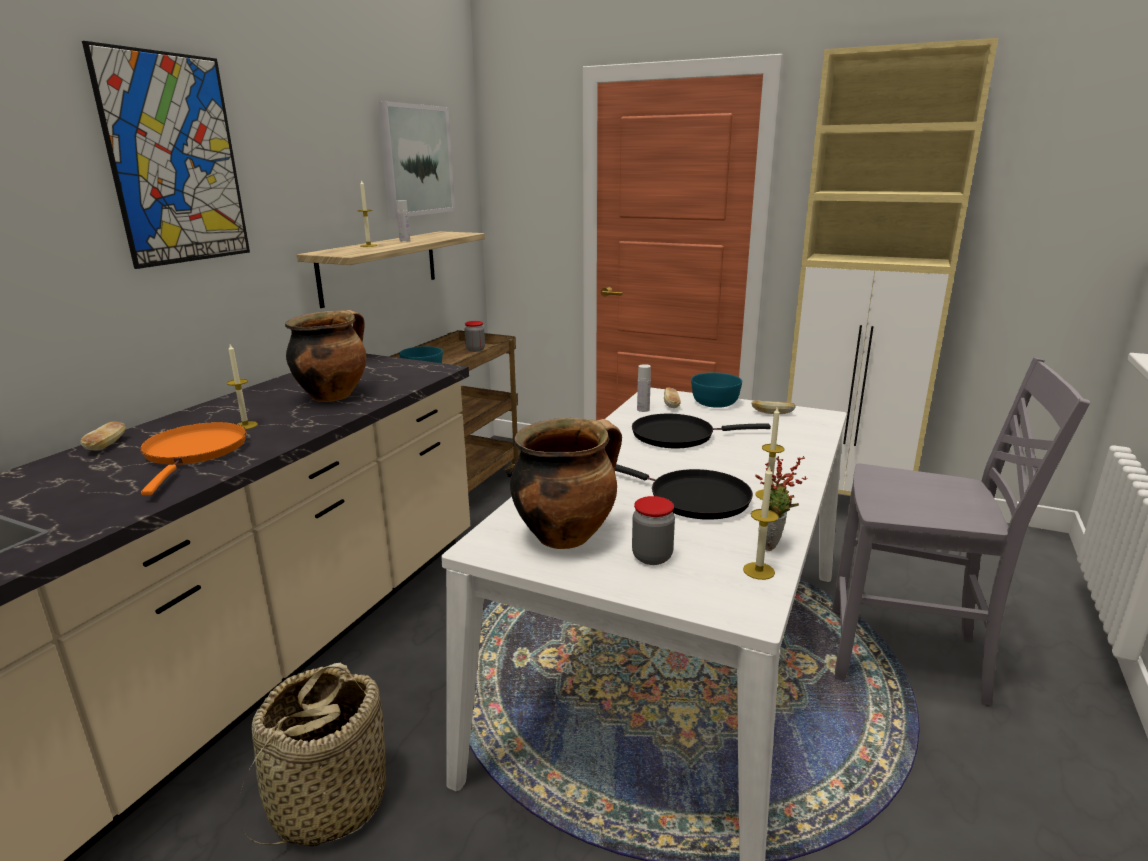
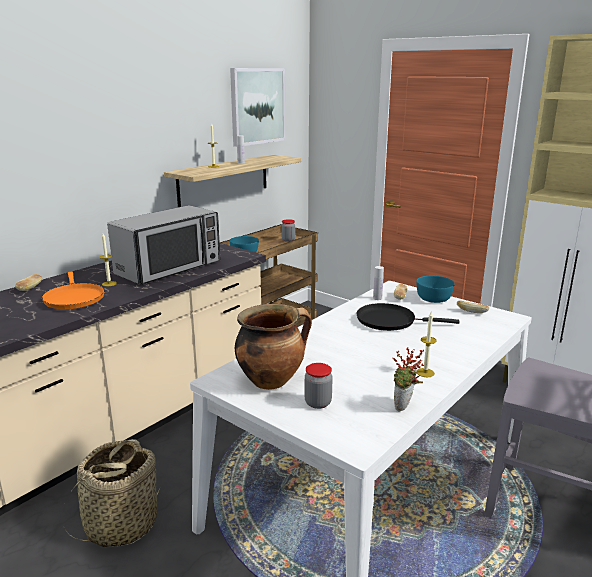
camera: 15 degrees right, 0 degrees up
(175, 160) = (88, 115): picture -> none
(194, 452) = (74, 298): orange frying pan -> orange frying pan turned 150 degrees clockwise
(333, 395) = (169, 268): cooking pot -> microwave
(693, 498) = (370, 367): black frying pan -> none
(758, 571) = (382, 423): candle -> none

